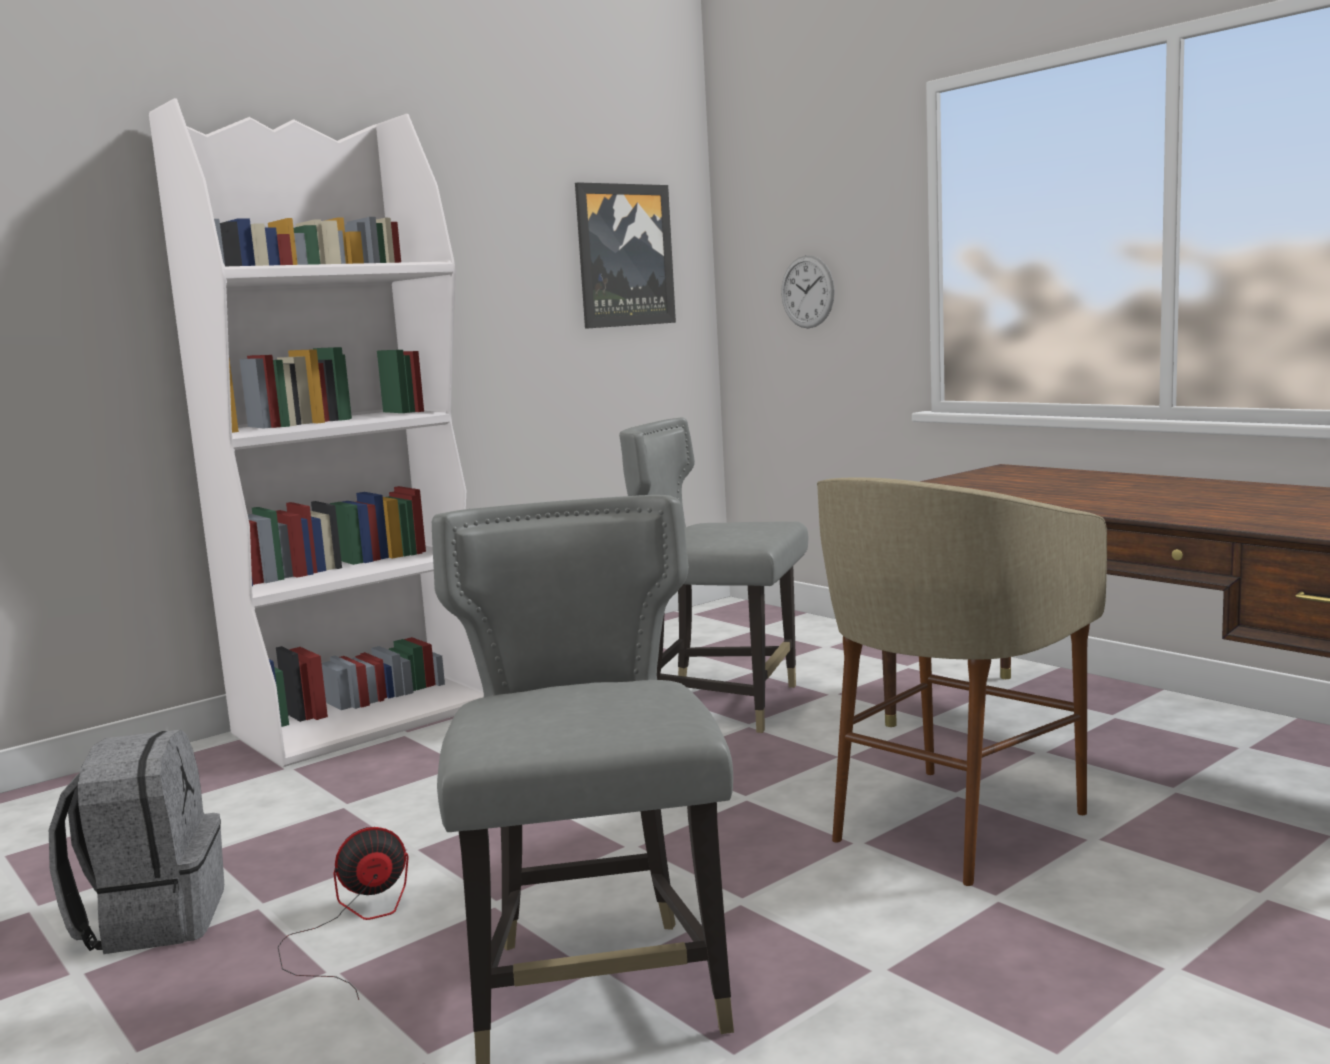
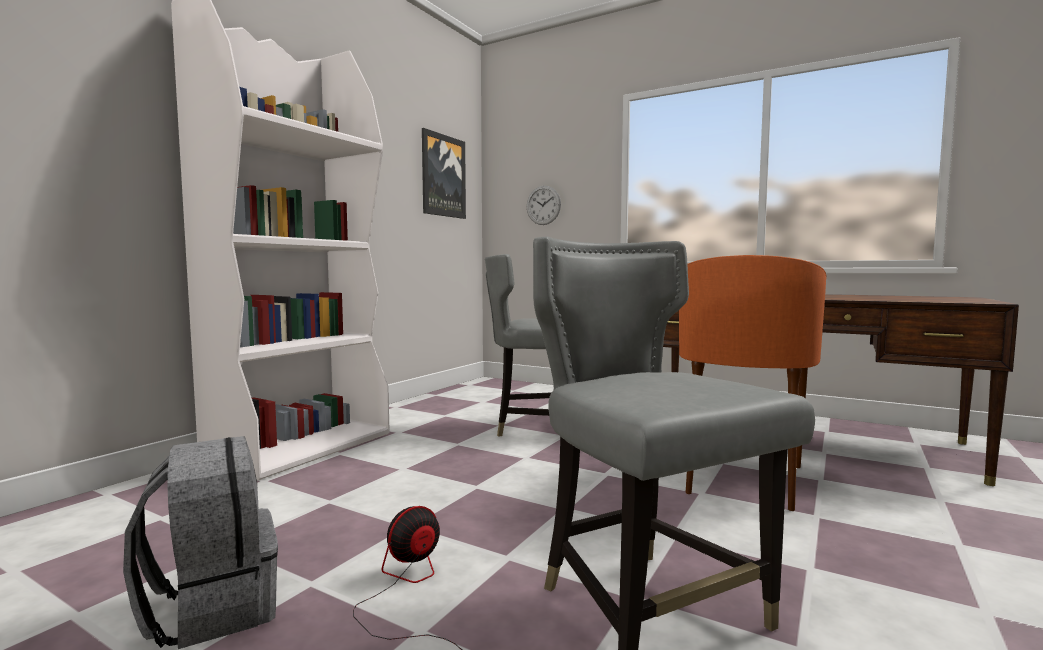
camera: 20 degrees left, 5 degrees down
(953, 825) = (741, 479): beige stool -> orange stool

